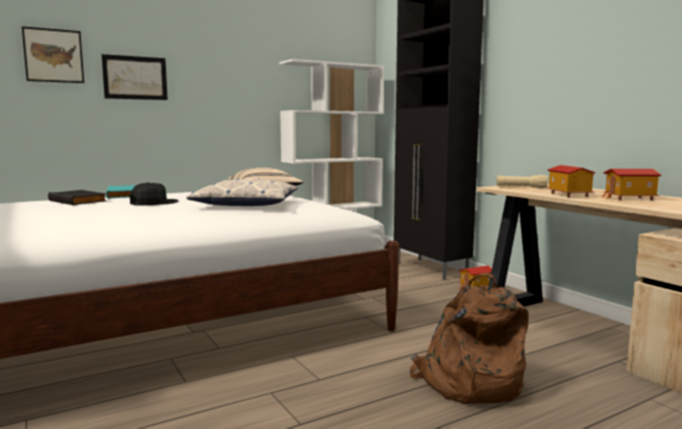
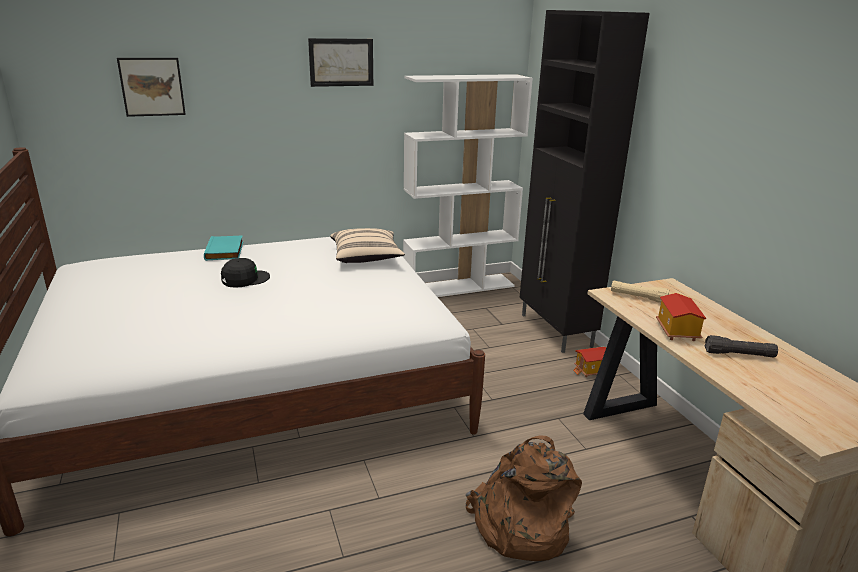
camera: 10 degrees right, 15 degrees up
(79, 201) = (176, 266): black book -> none
(135, 78) = (239, 104): picture -> picture (341, 62)
(246, 204) = (334, 293): pillow -> none
(629, 199) = (739, 355): toy house -> black flashlight

